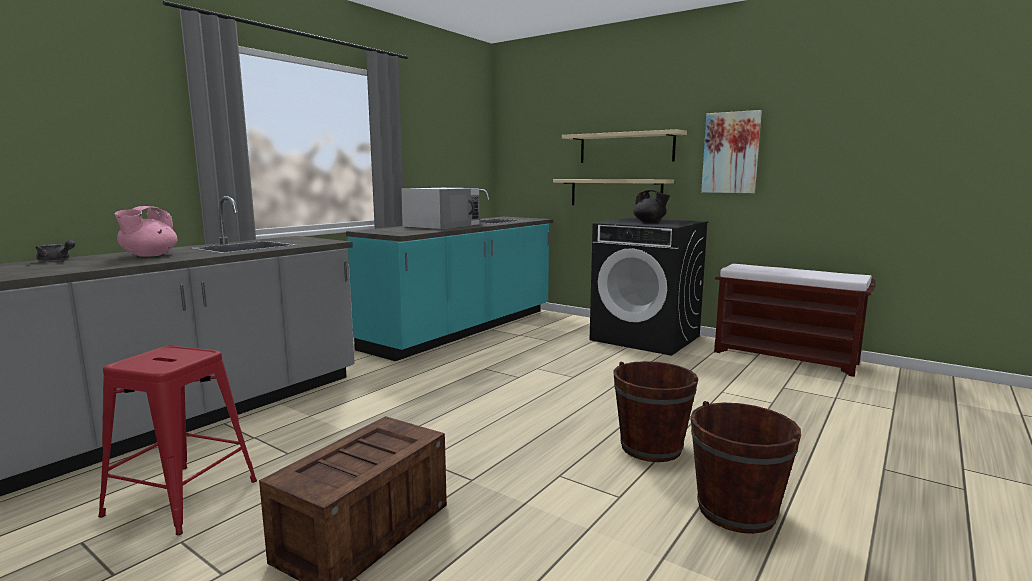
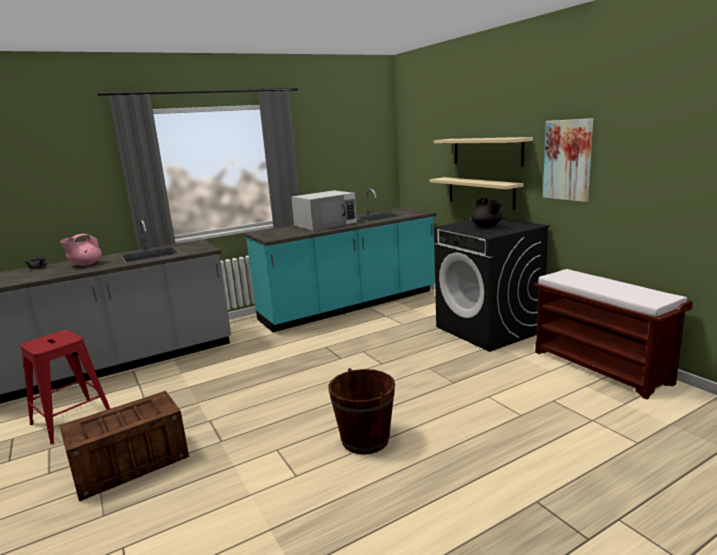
camera: 25 degrees right, 5 degrees up
(736, 511) = (362, 508): brown bucket -> none

